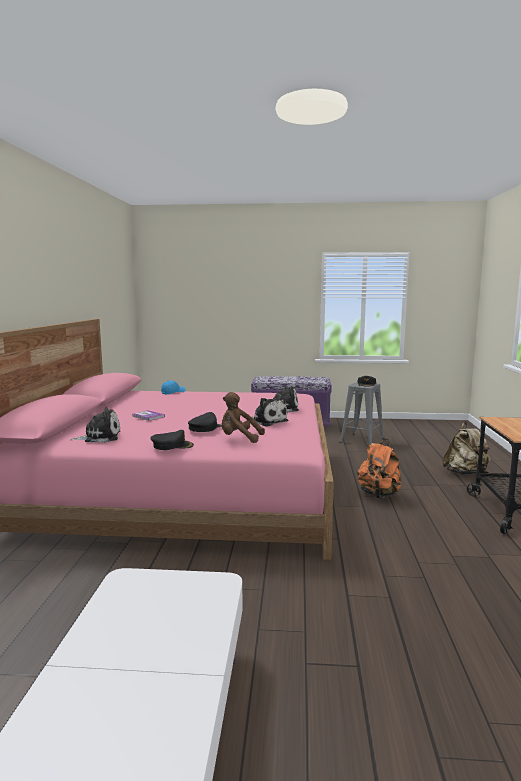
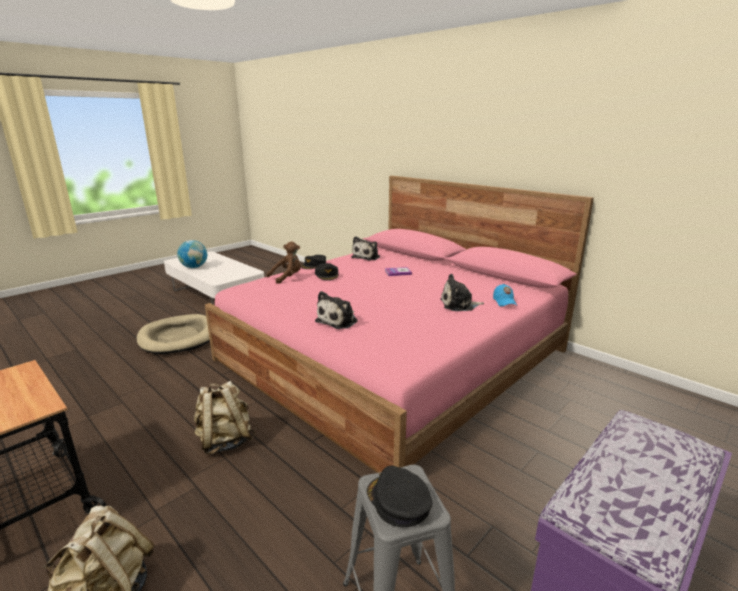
camera: 130 degrees right, 10 degrees up
(172, 695) = (194, 267): none -> globe
(267, 421) = (308, 299): plush toy -> plush toy (459, 305)
(342, 626) = (178, 337): none -> beige dog bed
(379, 495) = (225, 441): orange backpack -> beige backpack

